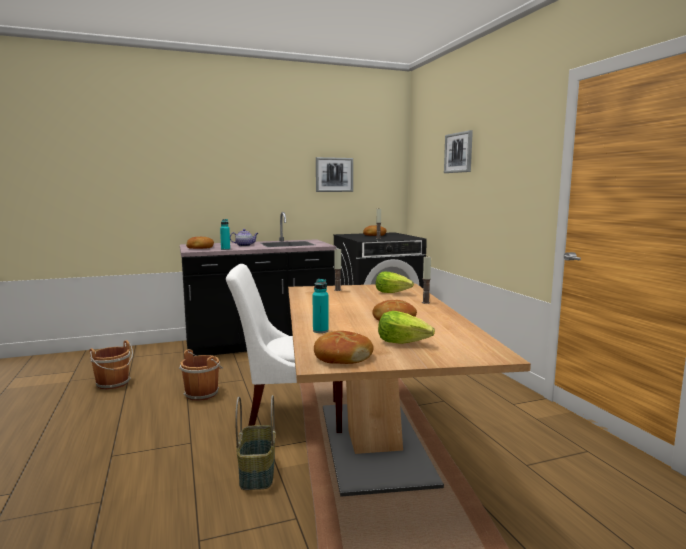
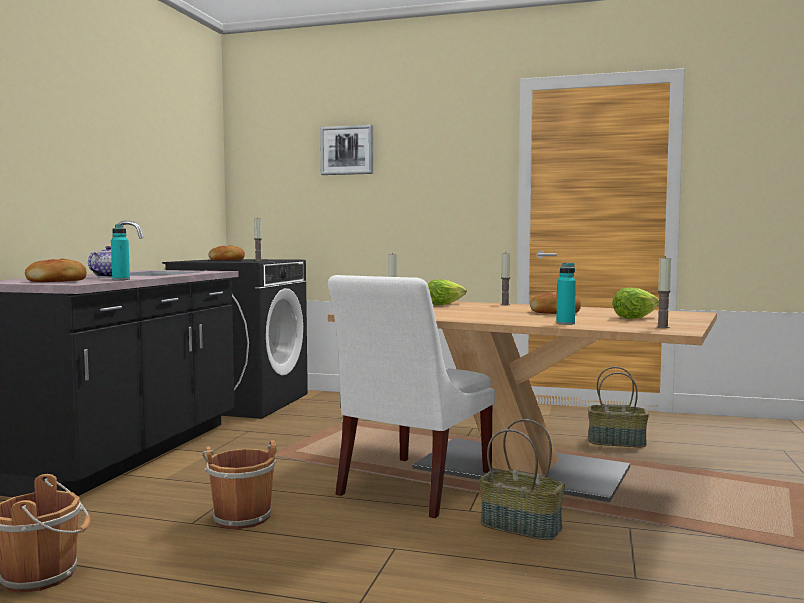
camera: 55 degrees left, 5 degrees down
(334, 174) = (159, 167): picture -> none
(342, 357) = (662, 327): bread -> candle
(513, 466) = (617, 442): none -> basket

